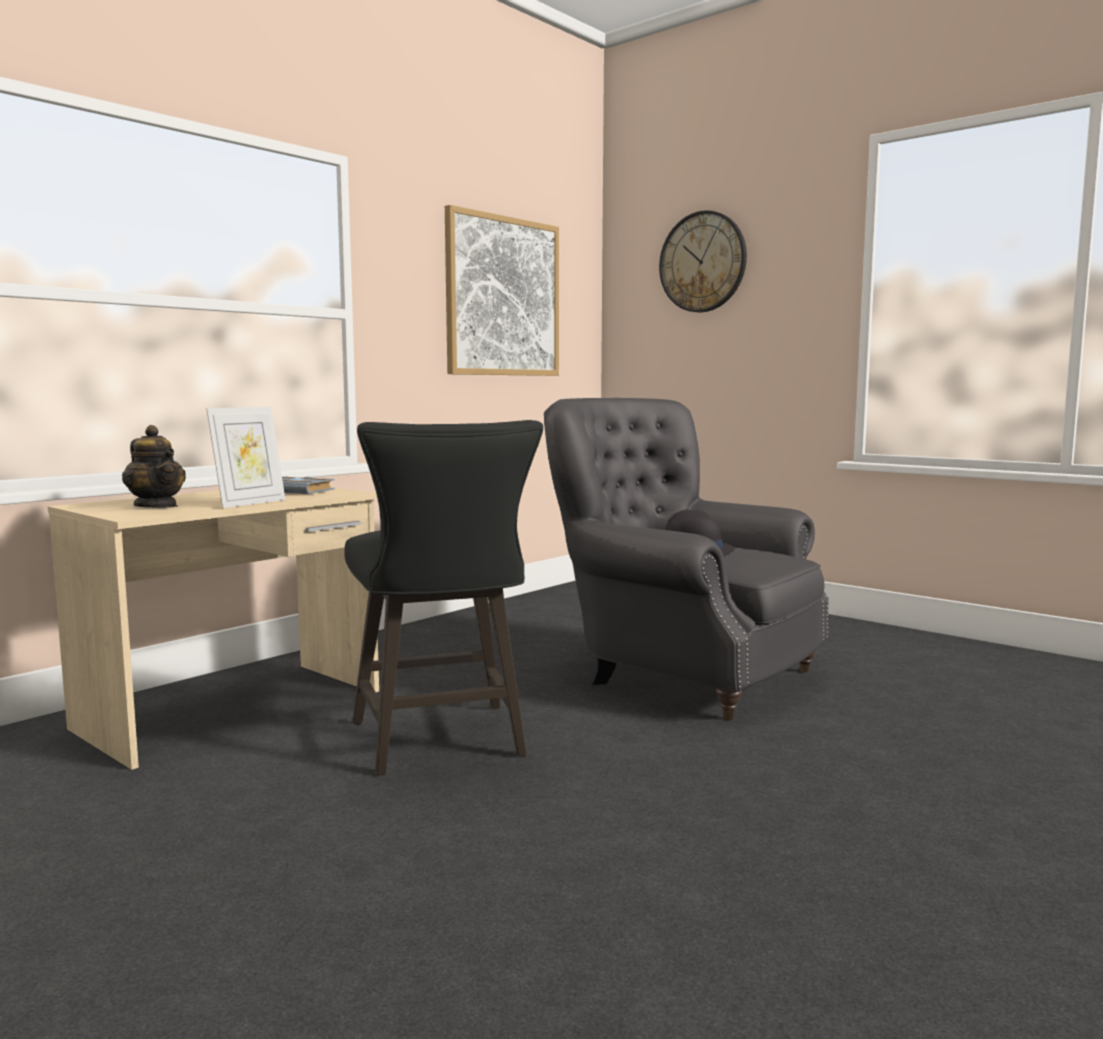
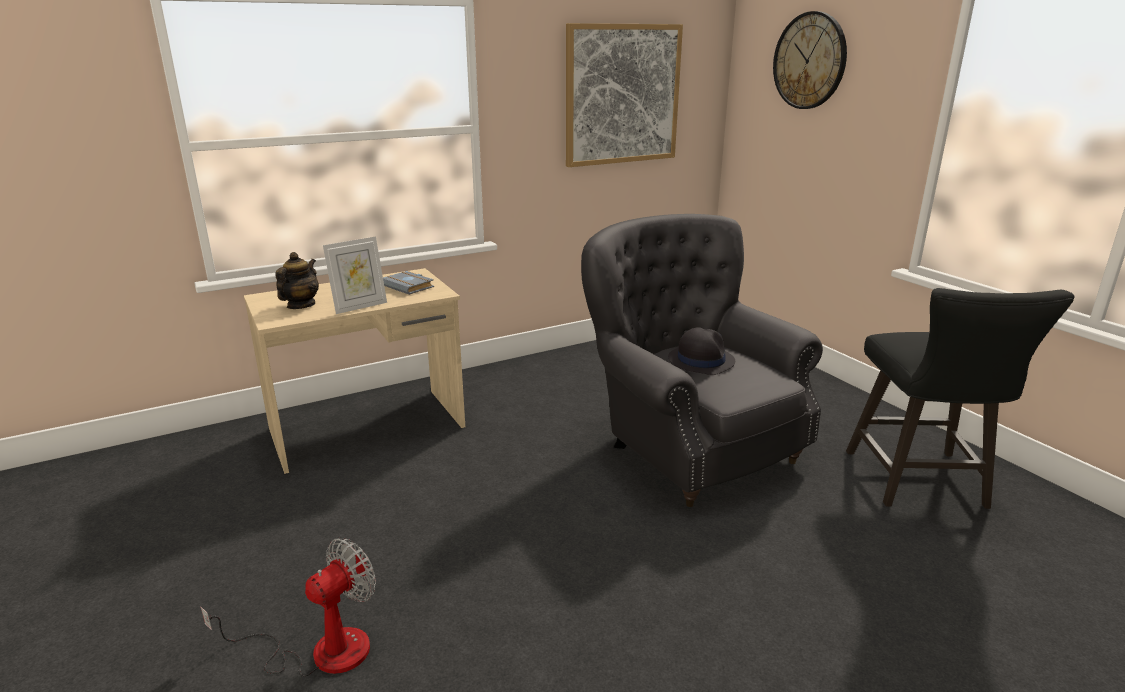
camera: 20 degrees right, 15 degrees up
(156, 506) = (300, 305): teapot -> teapot turned 135 degrees counterclockwise
(351, 941) = (320, 651): none -> fan
(442, 743) = (473, 489): black stool -> black stool (920, 484)

